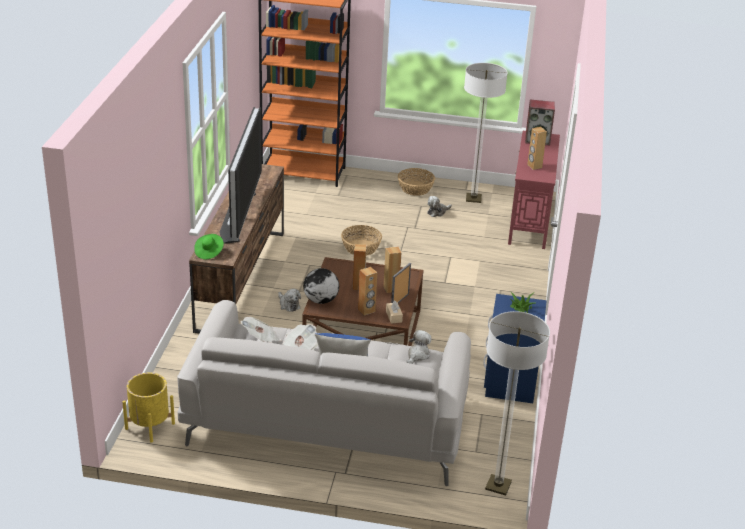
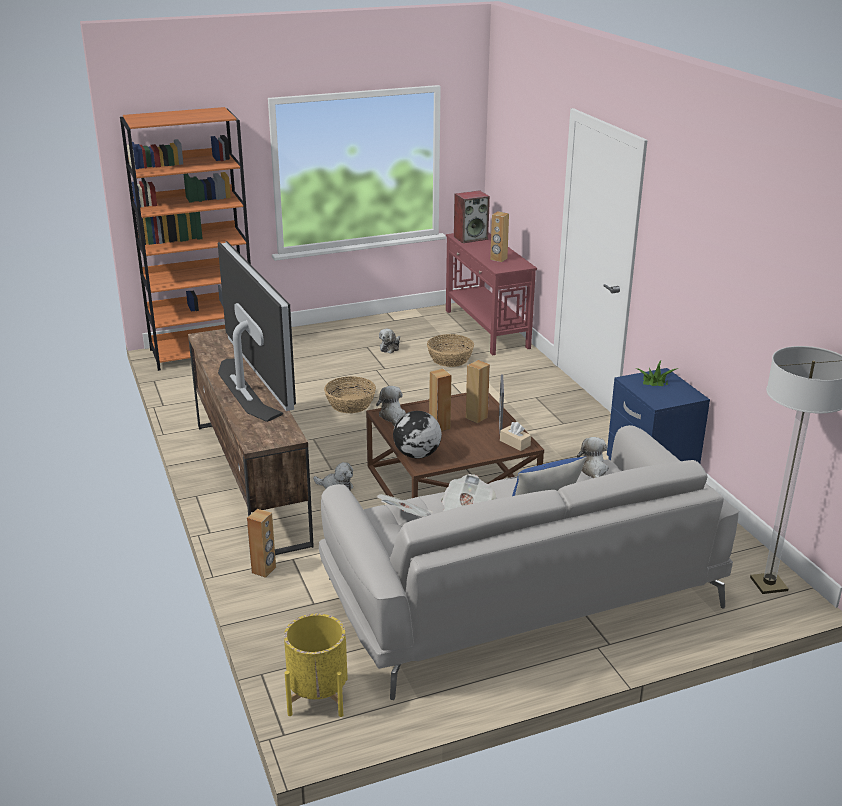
camera: 30 degrees left, 5 degrees down
(209, 252) = (259, 437): green hat -> none
(336, 267) = (392, 416): none -> plush toy
(366, 310) = (479, 447): brown speaker -> brown speaker (264, 570)
(415, 188) = (343, 333): basket -> basket (450, 359)
(473, 198) = (411, 326): floor lamp -> none

